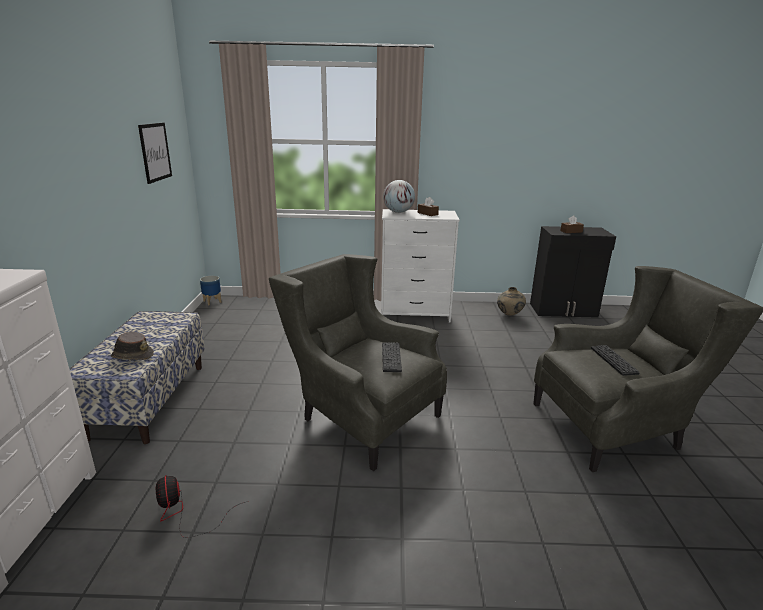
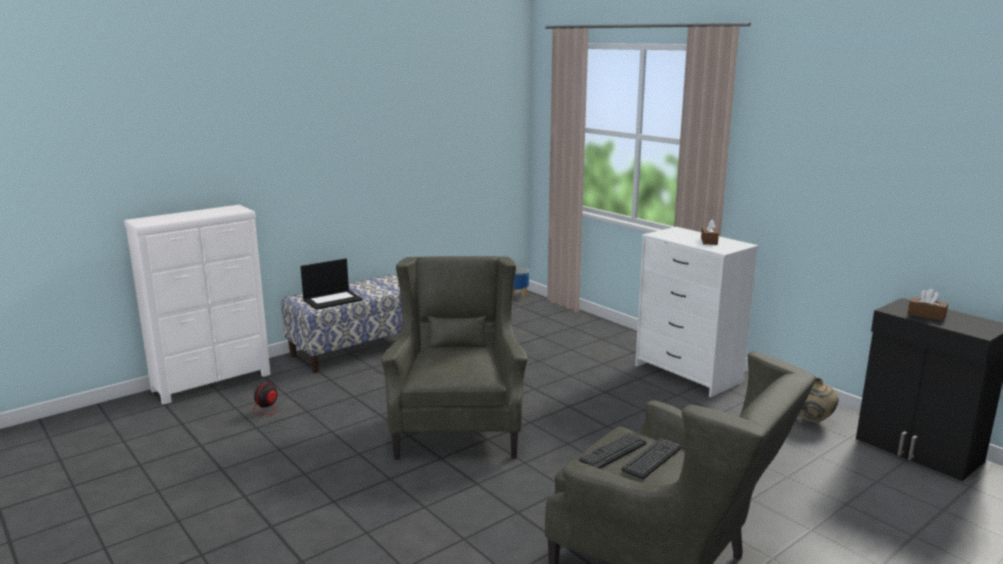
camera: 50 degrees right, 5 degrees down
(132, 355) = (333, 300): brown hat -> laptop
(155, 152) = (462, 134): picture -> none
(391, 357) = (463, 364): keyboard -> keyboard (613, 452)
(398, 212) = (680, 233): globe -> none

